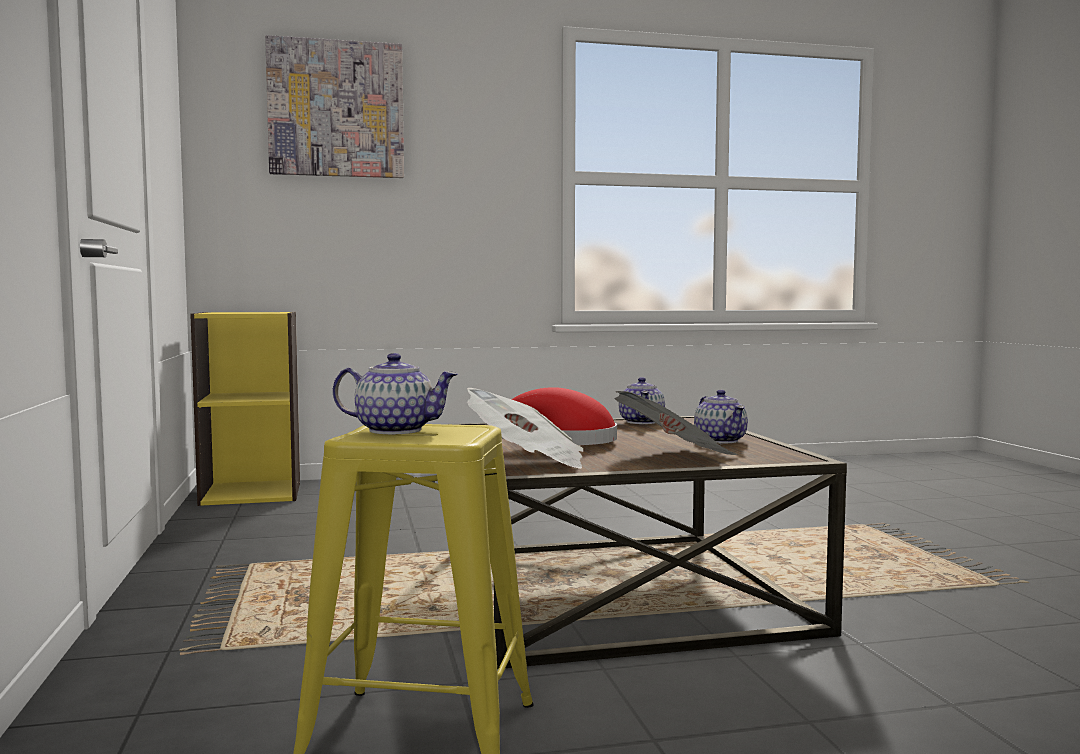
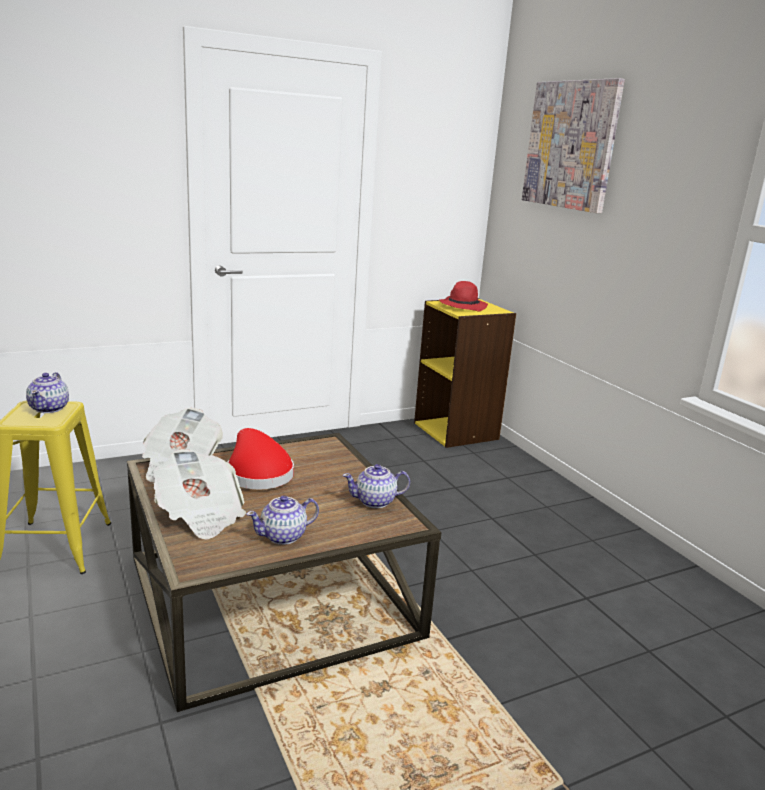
camera: 75 degrees right, 15 degrees up
(241, 312) = (463, 306): none -> red hat

